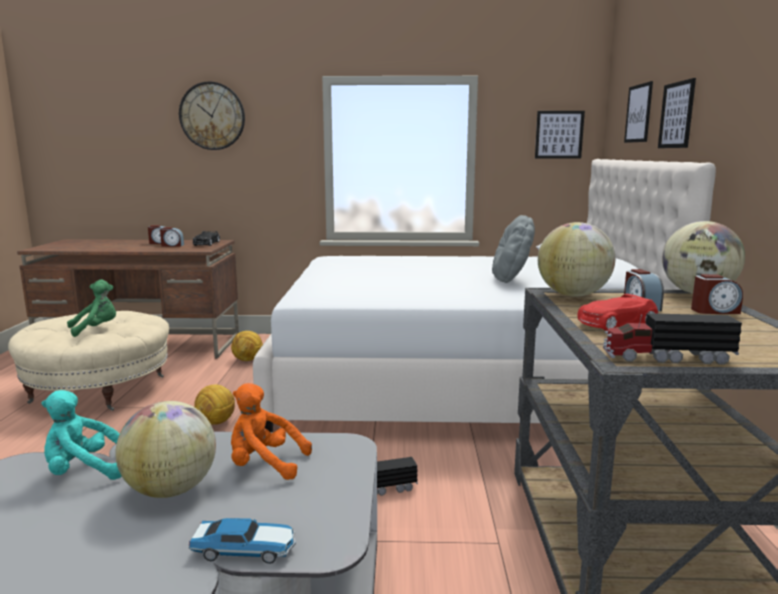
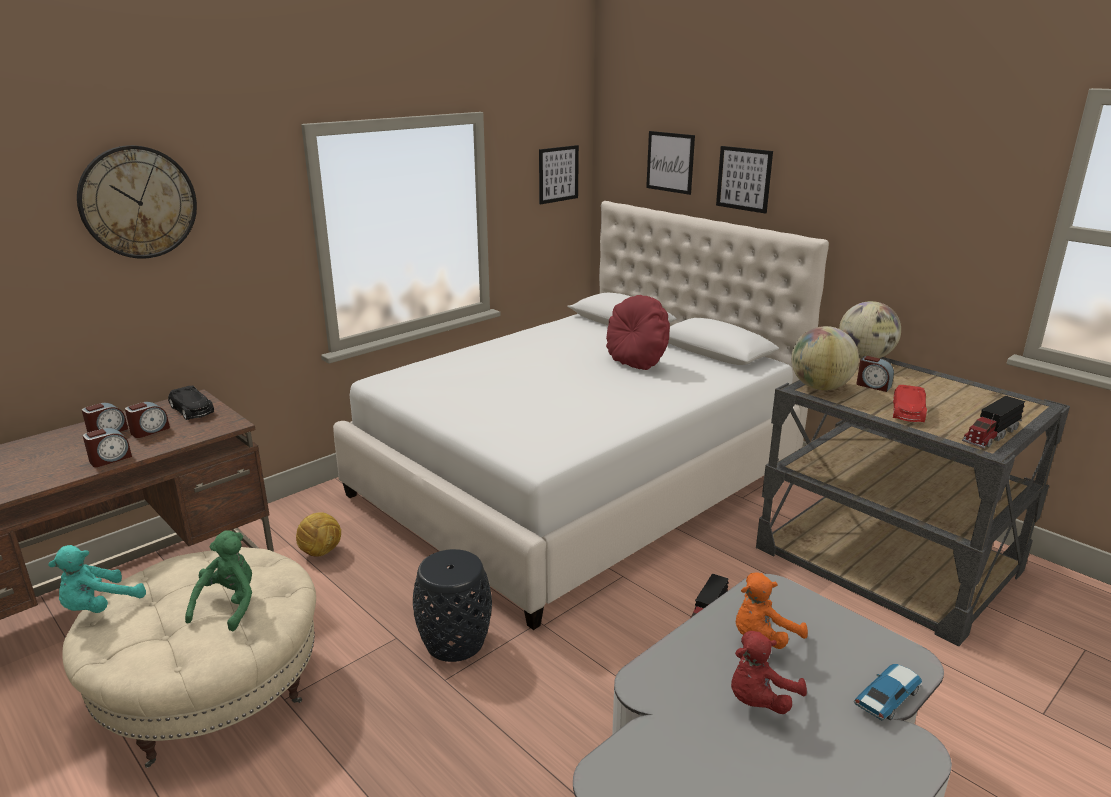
camera: 45 degrees left, 10 degrees up
(85, 471) = (669, 738): turquoise plush toy -> turquoise plush toy (99, 607)
(171, 490) = (759, 700): globe -> red plush toy
(216, 422) = (455, 642): football -> black stool
(511, 281) = (636, 364): grey pillow -> red pillow
(714, 311) = (911, 376): alarm clock -> alarm clock (110, 459)

